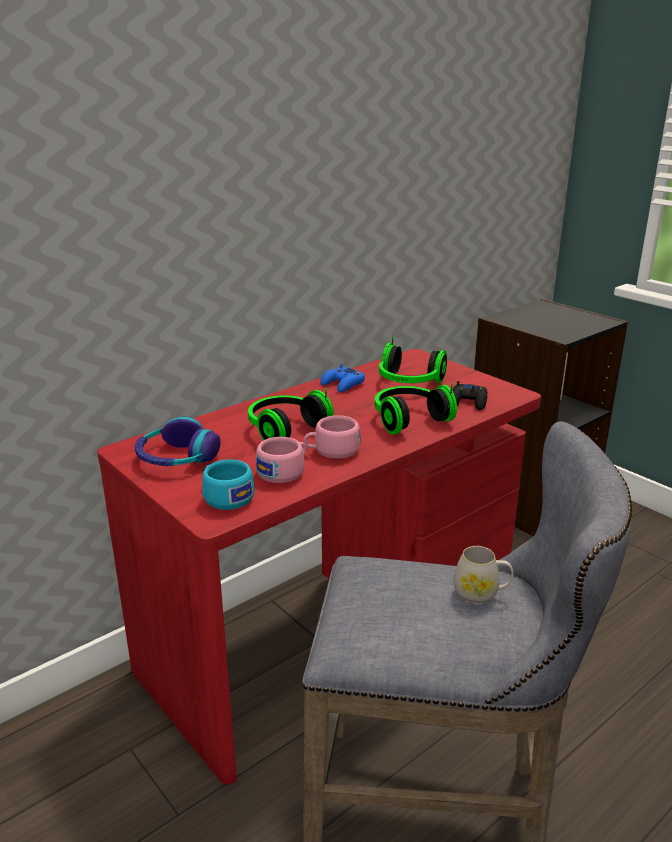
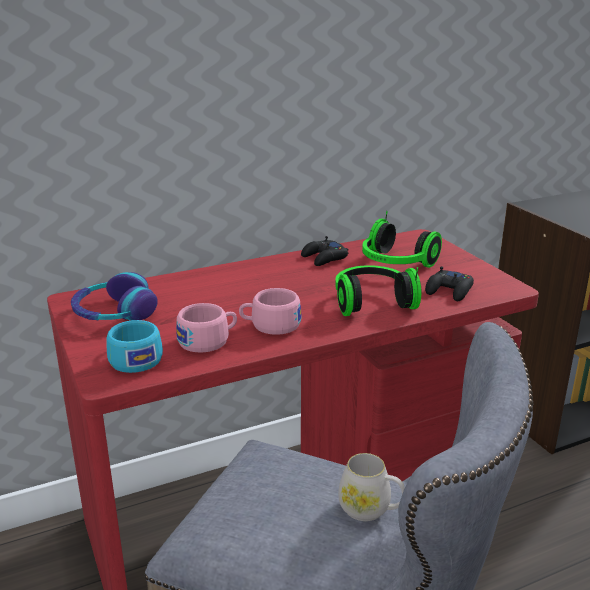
camera: 15 degrees right, 0 degrees up
(284, 430) = (236, 298): headphones -> none
(343, 384) = (324, 258): blue game controller -> black game controller

